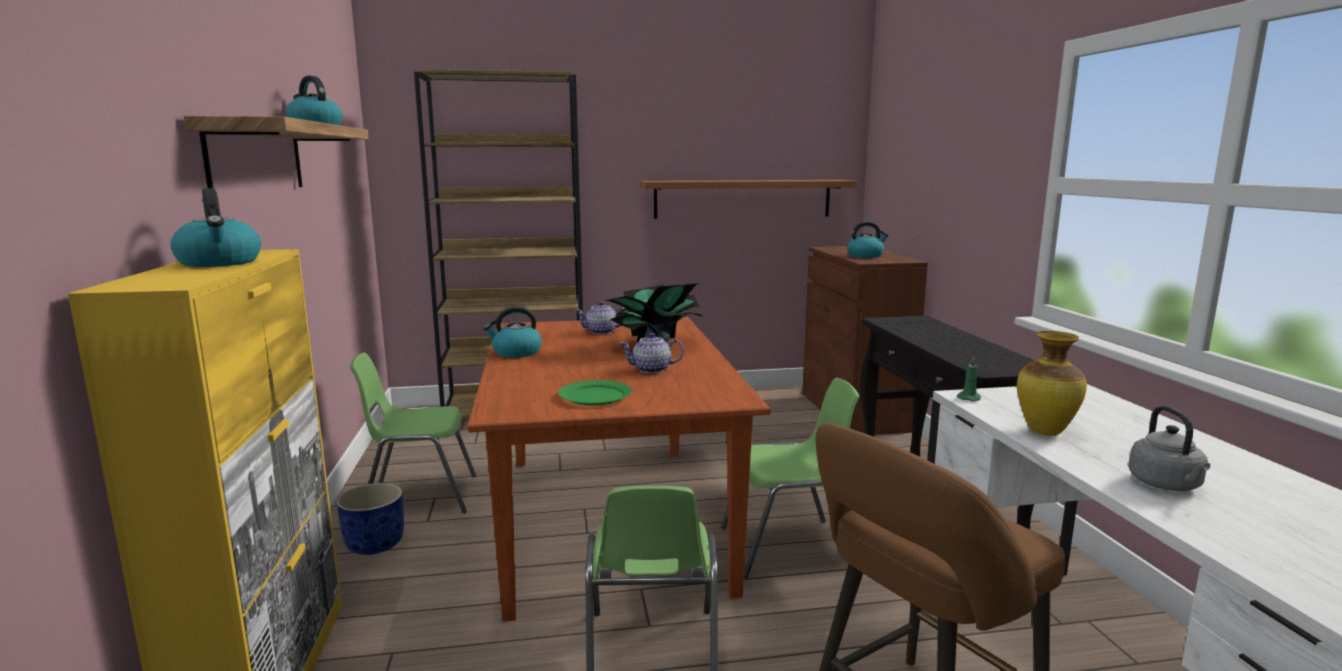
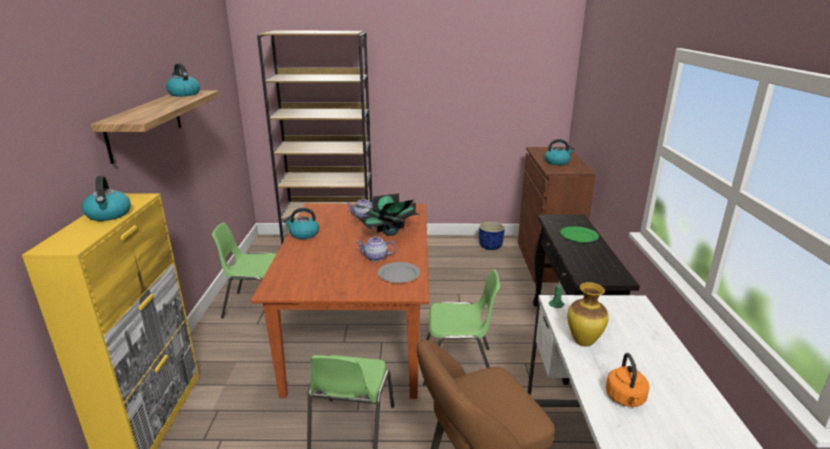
camera: 10 degrees right, 10 degrees up
(376, 544) = (225, 337): blue planter -> blue planter (491, 246)
(595, 396) = (331, 280): green plate -> green plate (578, 236)
(702, 384) = (399, 274): none -> grey plate
(743, 199) = (483, 111): shelf -> none
(1166, 485) = (625, 399): grey kettle -> orange kettle

